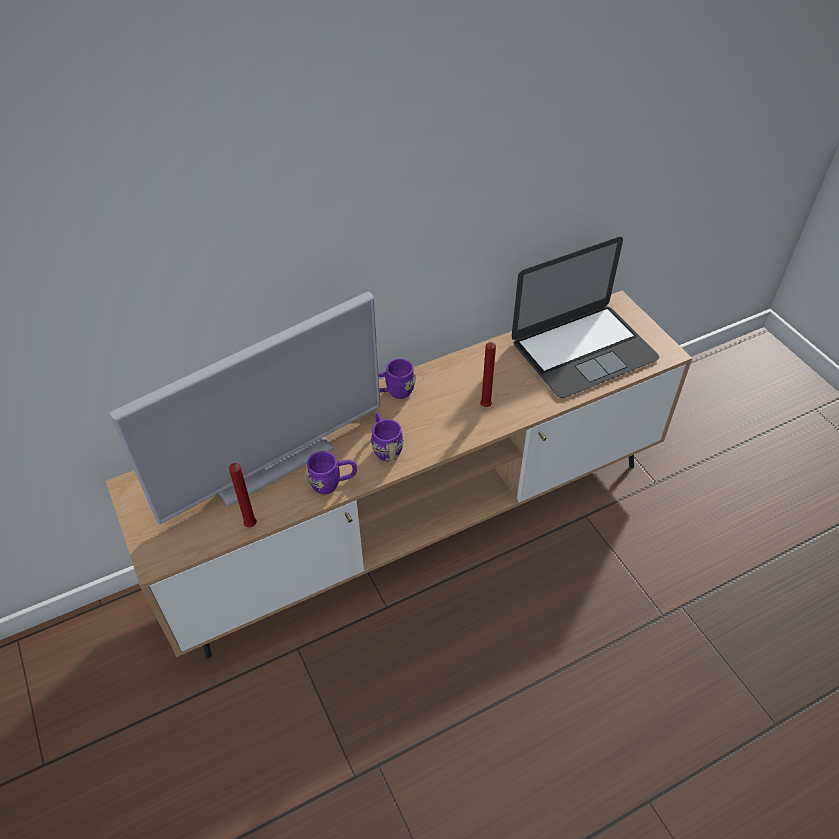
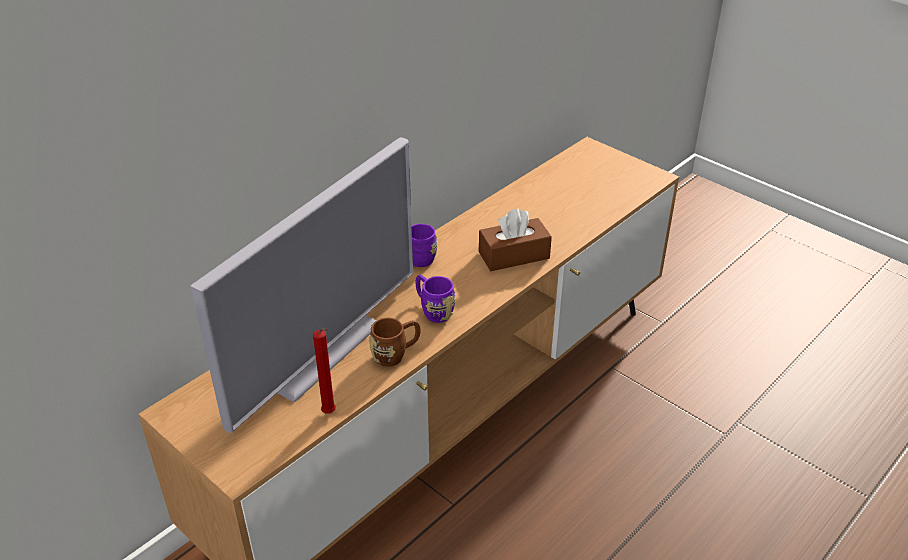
camera: 20 degrees left, 10 degrees down
(332, 483) = (396, 354): purple mug -> brown mug
(485, 407) = (514, 255): red candle -> brown tissue box
(583, 350) = (579, 190): laptop -> none

